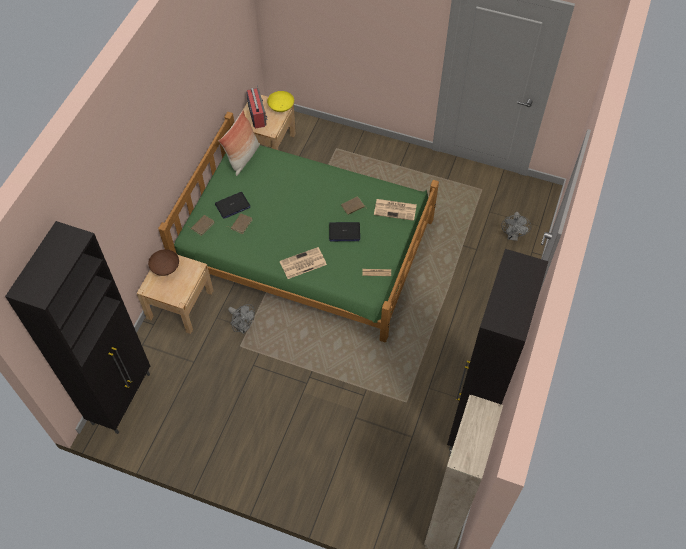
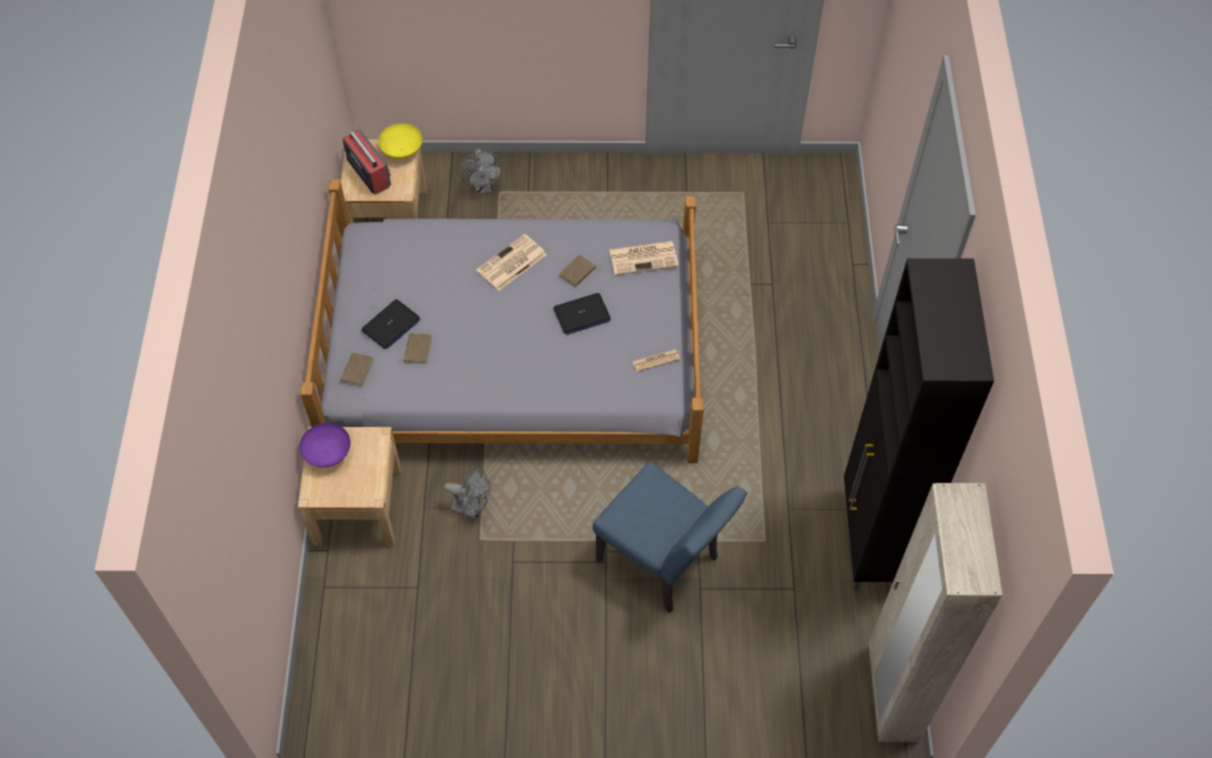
camera: 20 degrees left, 0 degrees up
(122, 398) = (328, 680): black cabinet -> none
(165, 268) = (328, 454): brown bowl -> purple bowl
(243, 158) = (375, 246): pillow -> none
(302, 263) = (539, 381): newspaper -> newspaper (511, 263)
(306, 245) = (516, 354): green bed -> grey bed
(340, 396) = (664, 564): none -> blue chair
(512, 236) = (816, 248): grey fan -> grey fan (483, 187)

